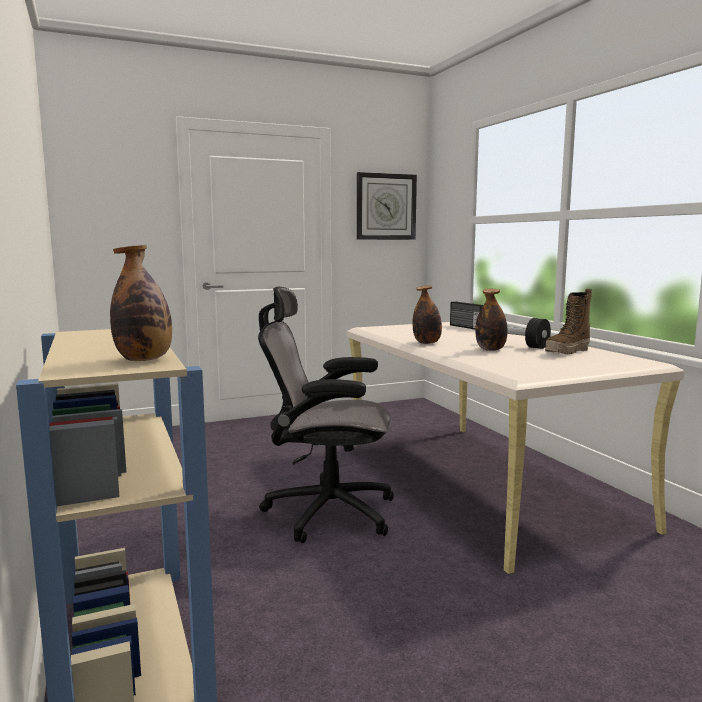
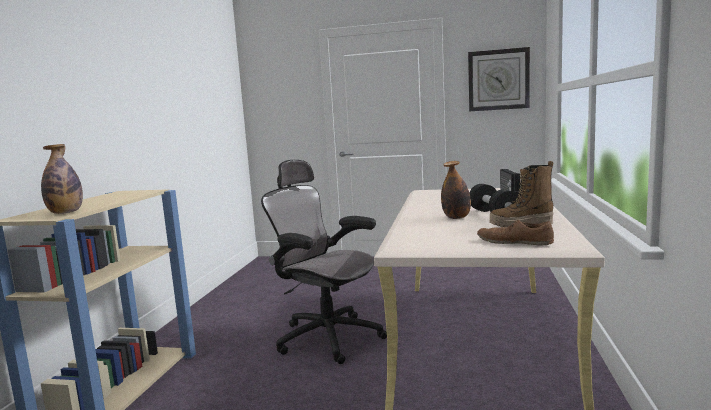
camera: 35 degrees right, 0 degrees up
(427, 343) = (423, 208): bottle -> none
(606, 364) = (514, 242): none -> brown shoe

